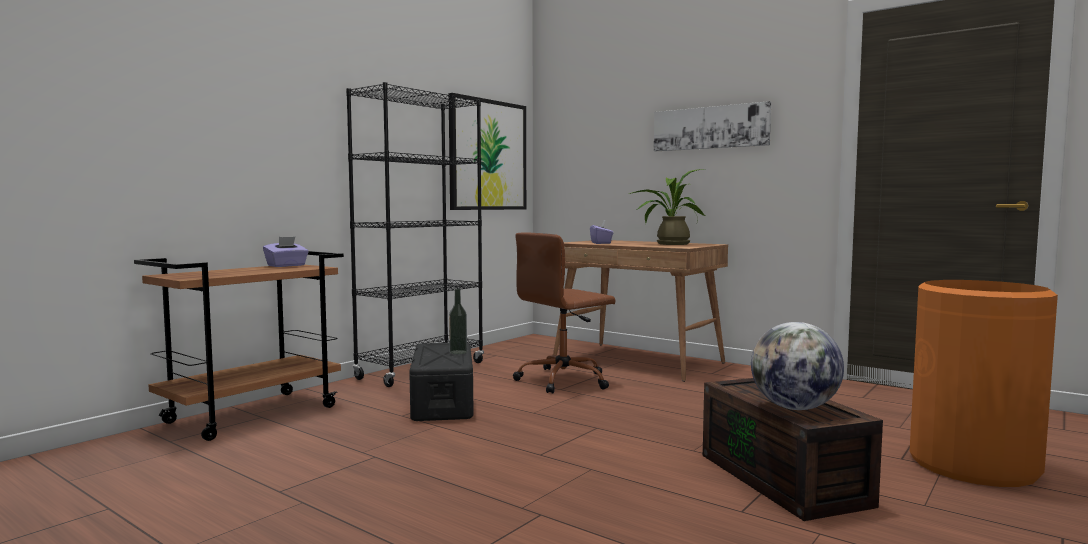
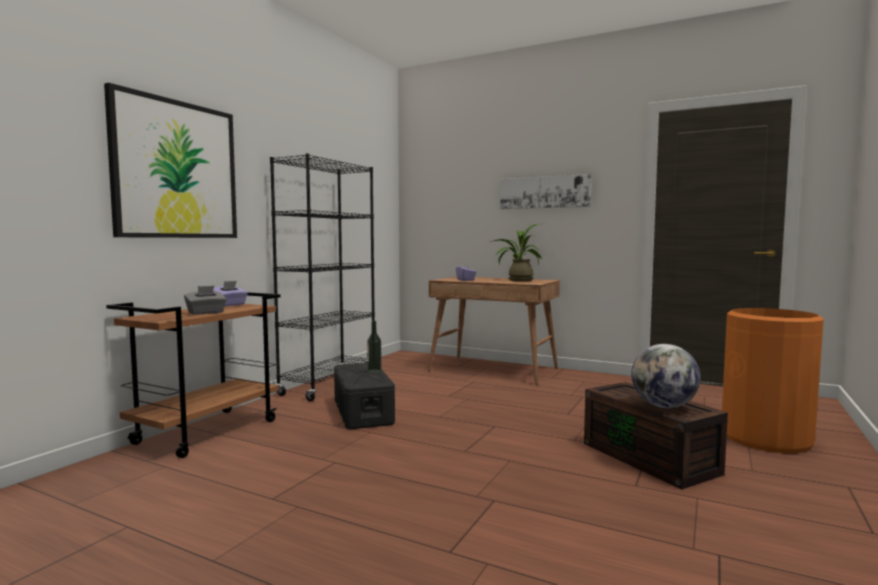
camera: 10 degrees left, 0 degrees up
(247, 272) = (206, 313): none -> grey tissue box
(488, 155) = (369, 210): picture -> picture (176, 170)
(564, 380) = (447, 388): brown office chair -> none

